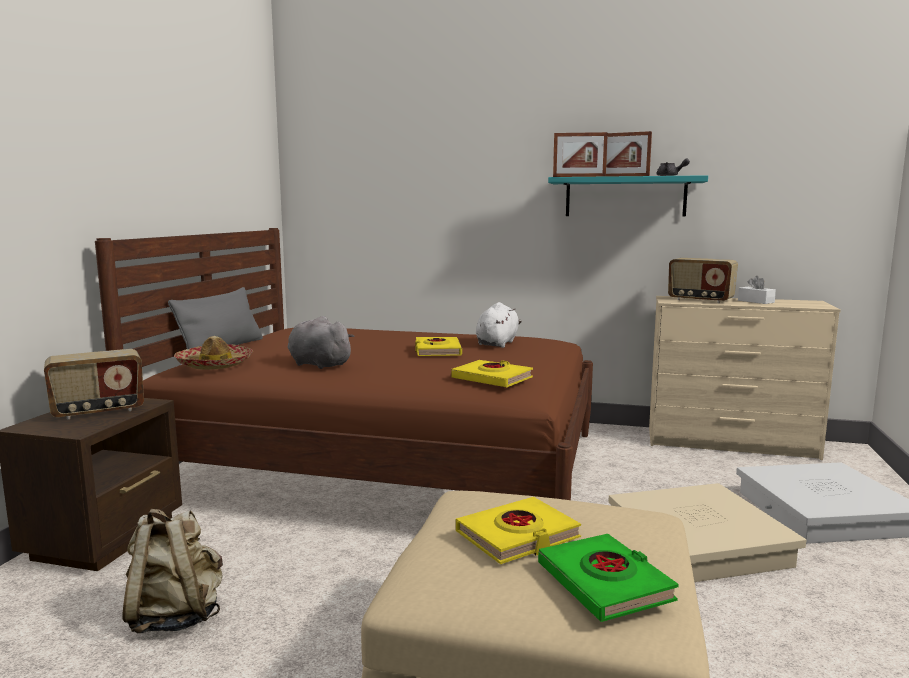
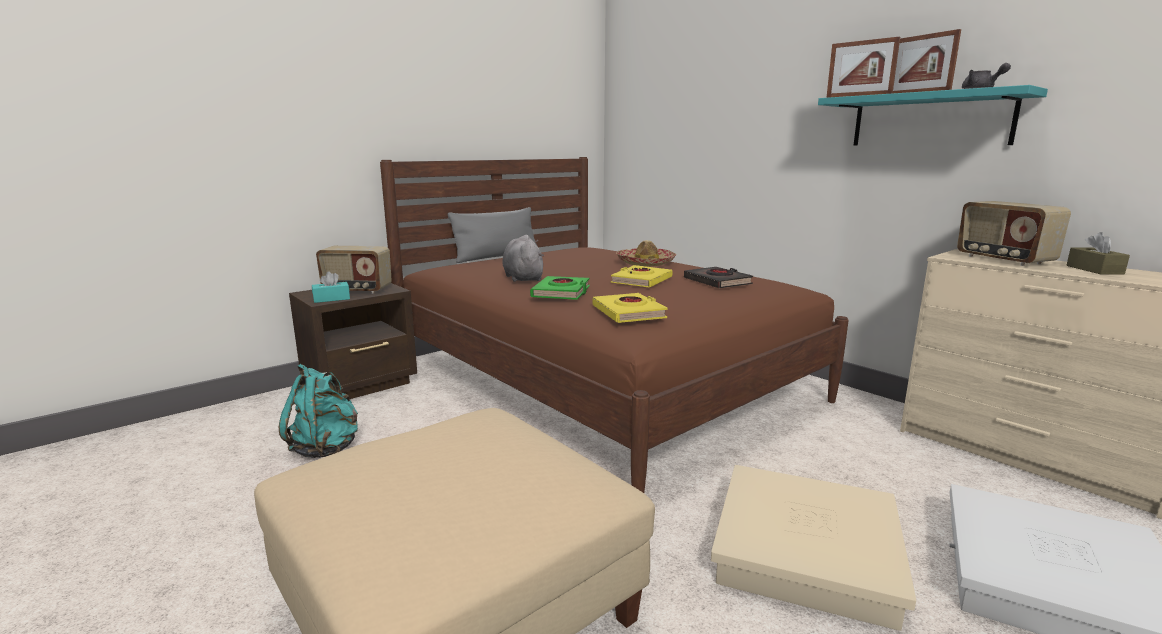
camera: 35 degrees right, 5 degrees up
(88, 426) = (331, 299): none -> turquoise tissue box
(176, 617) = (326, 449): beige backpack -> turquoise backpack
(215, 365) = (459, 268): hat -> hat (645, 263)
(497, 343) = (717, 282): white plush toy -> black book
(518, 536) = (440, 461): yellow book -> none
(605, 583) = (421, 529): green book -> green book (561, 292)
(756, 301) = (1094, 270): white tissue box -> brown tissue box

